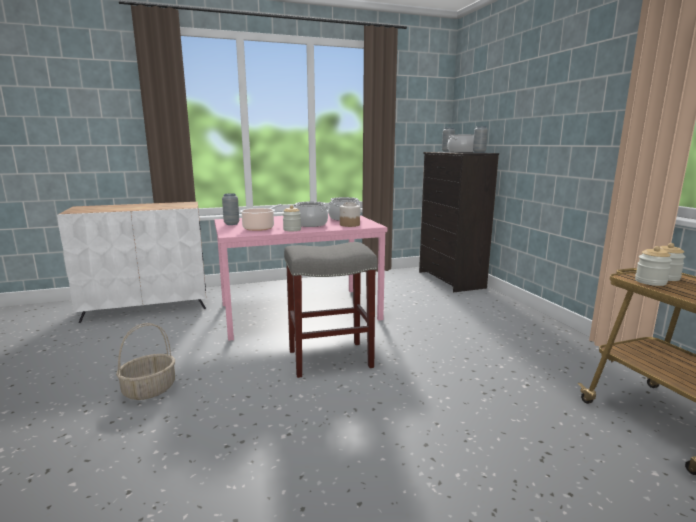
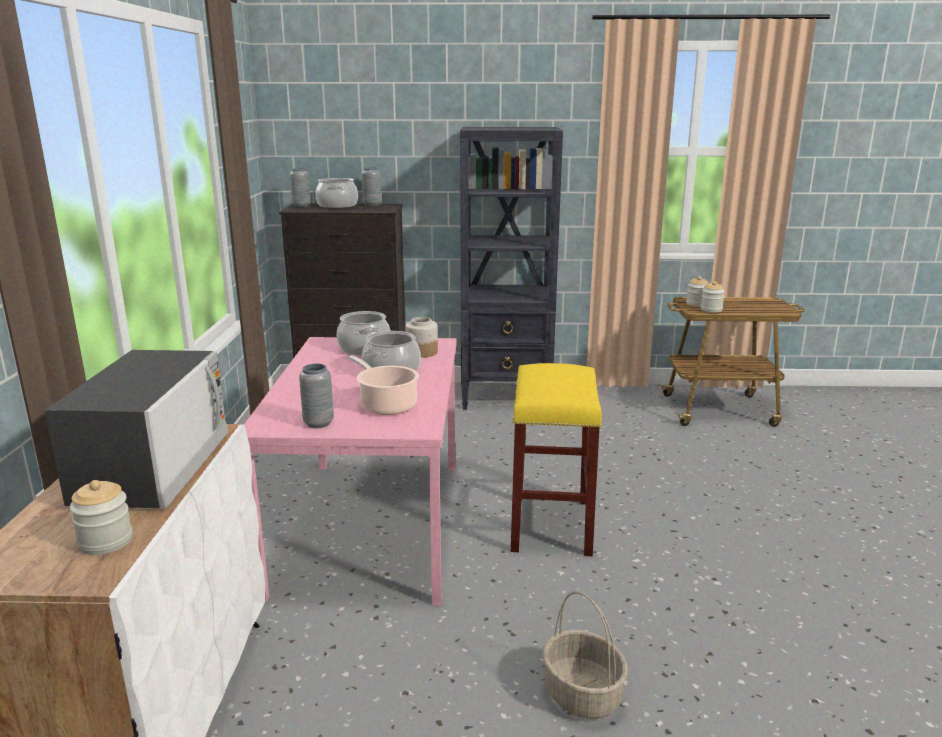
camera: 70 degrees left, 5 degrees up
(152, 207) = (155, 468): none -> microwave
(292, 230) = (424, 386): jar -> jar (106, 541)
(329, 359) = (552, 526): grey stool -> yellow stool
(516, 318) = (507, 397): none -> black bookcase

